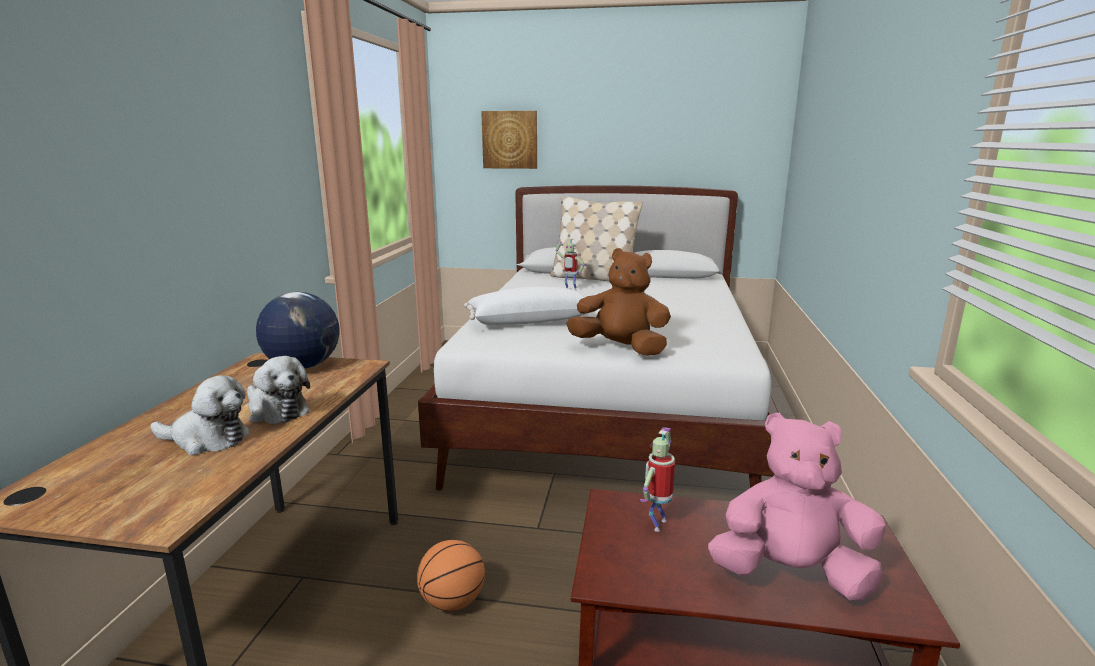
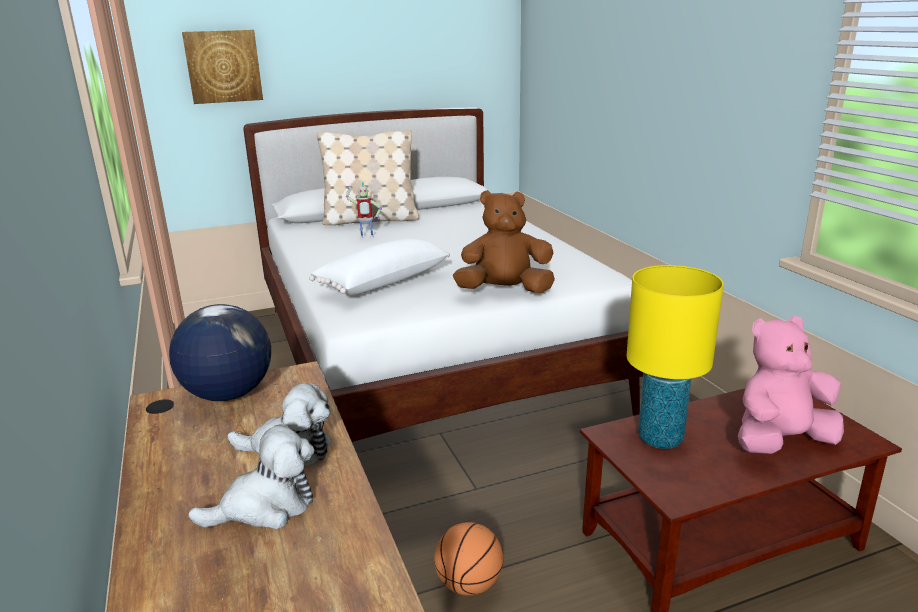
camera: 30 degrees left, 5 degrees up
(657, 523) = (660, 439): toy robot -> yellow table lamp

